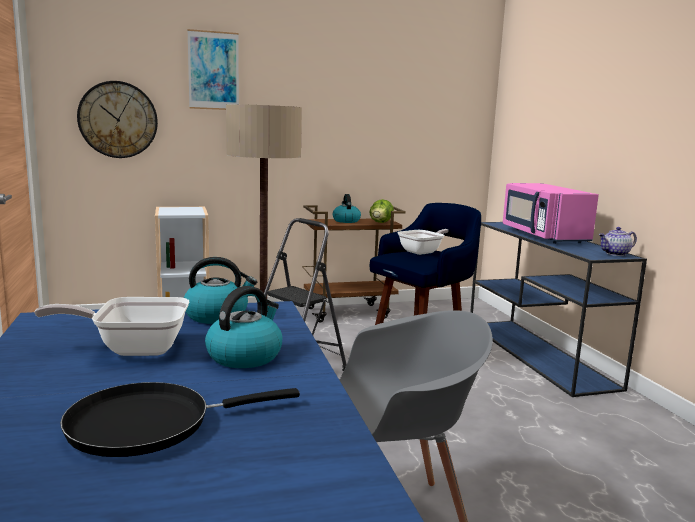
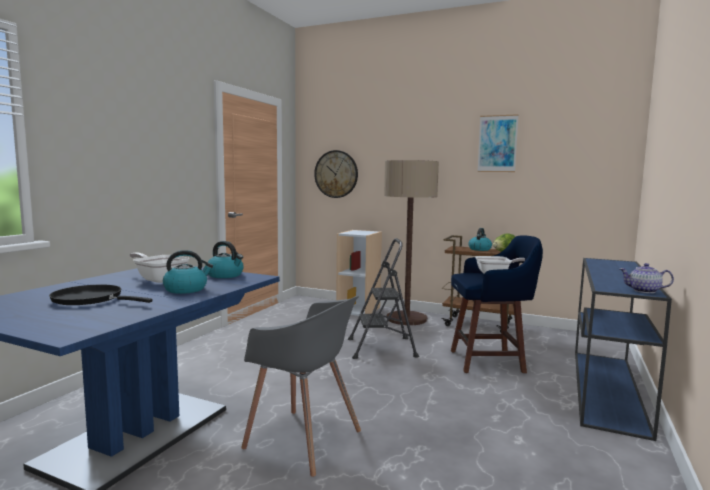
camera: 40 degrees right, 5 degrees down
(213, 70) = (393, 139): picture -> picture (497, 143)
(542, 236) = (613, 271): pink microwave -> none

